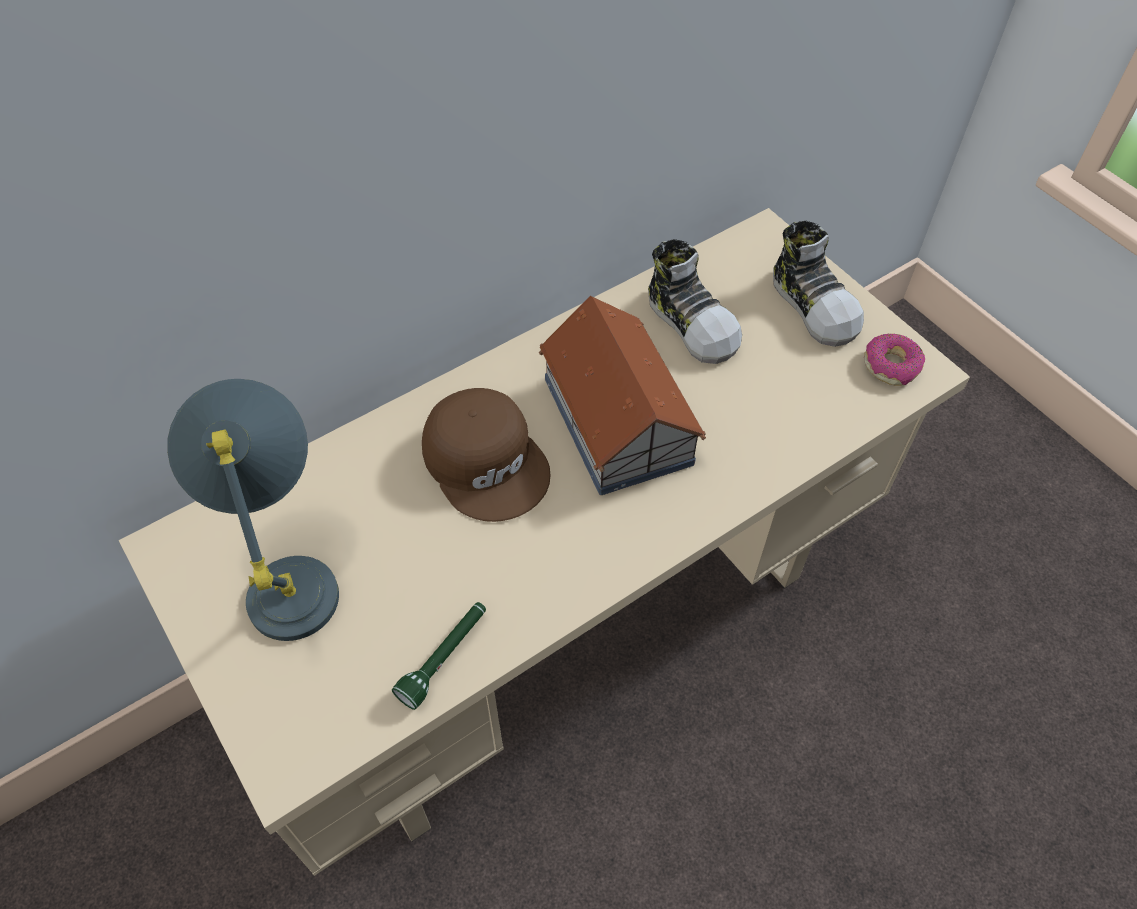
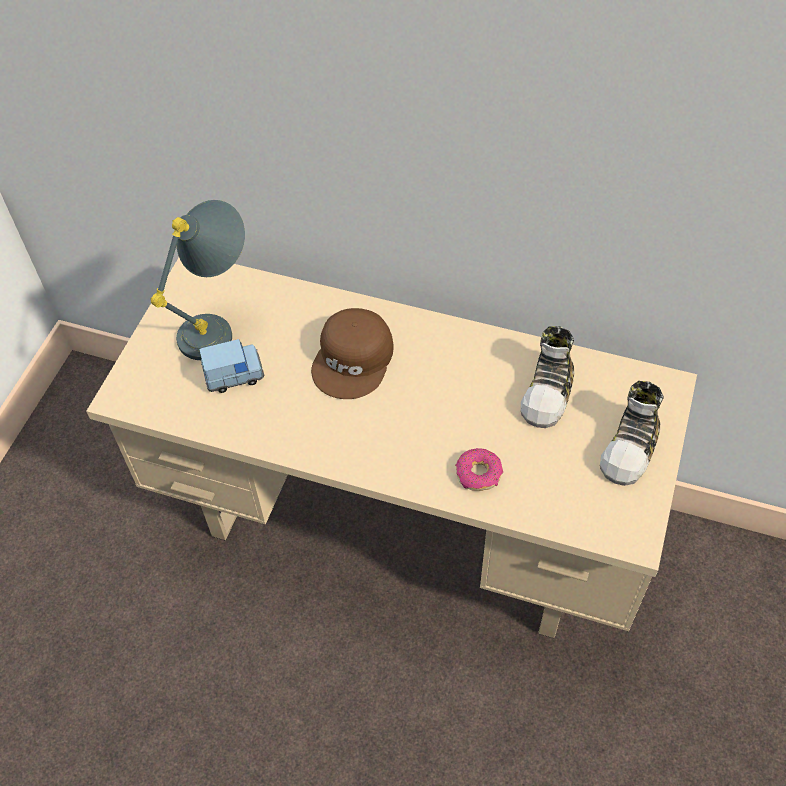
camera: 55 degrees right, 0 degrees up
(387, 600) = (234, 375): none -> blue toy car
(445, 657) = (222, 420): green flashlight -> none
(618, 419) = (438, 400): toy house -> none
(891, 366) = (621, 518): donut -> donut (479, 474)

